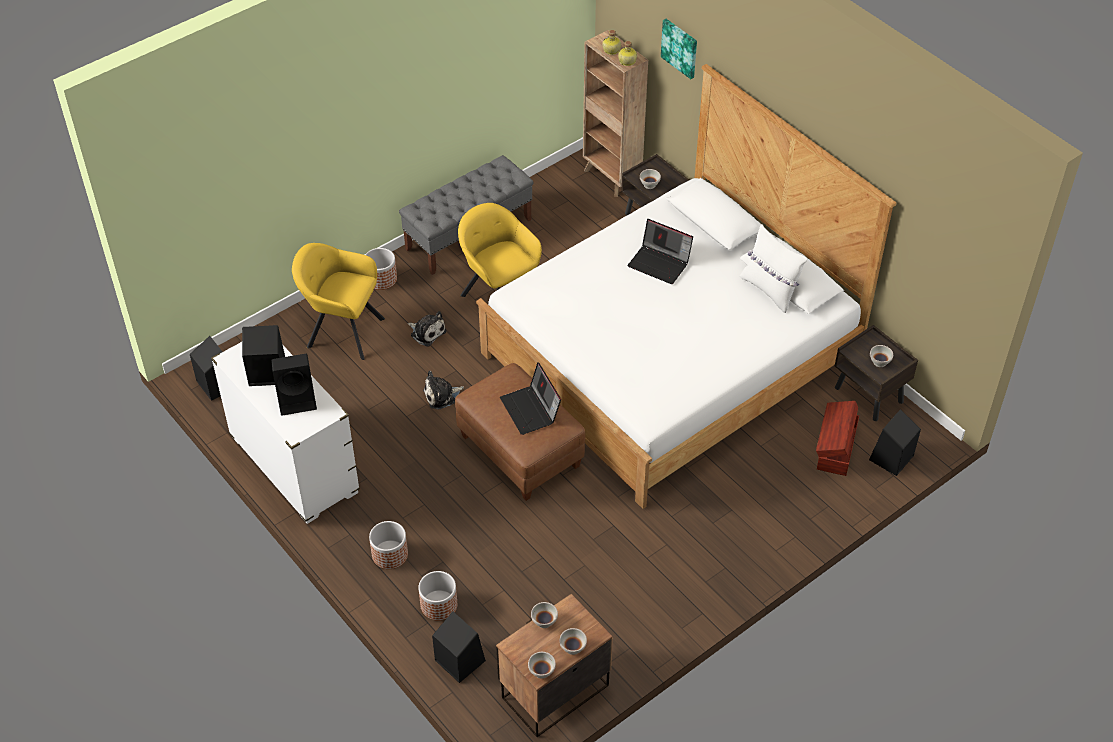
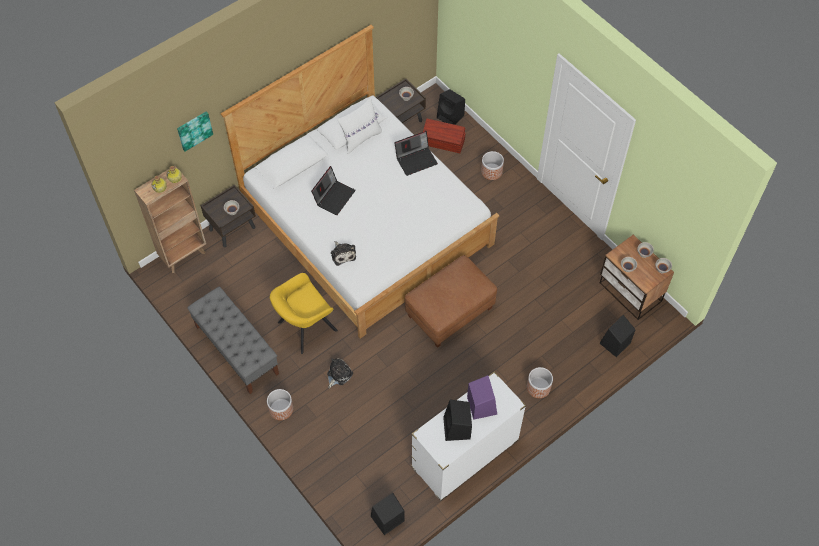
camera: 90 degrees left, 10 degrees up
(298, 399) = (481, 405): black speaker -> purple speaker
(342, 331) = (335, 433): yellow armchair -> none
(439, 605) = (575, 356): planter -> planter (491, 171)
(442, 396) = (400, 362): plush toy -> plush toy (343, 254)
(531, 410) = (452, 283): laptop -> laptop (416, 159)

